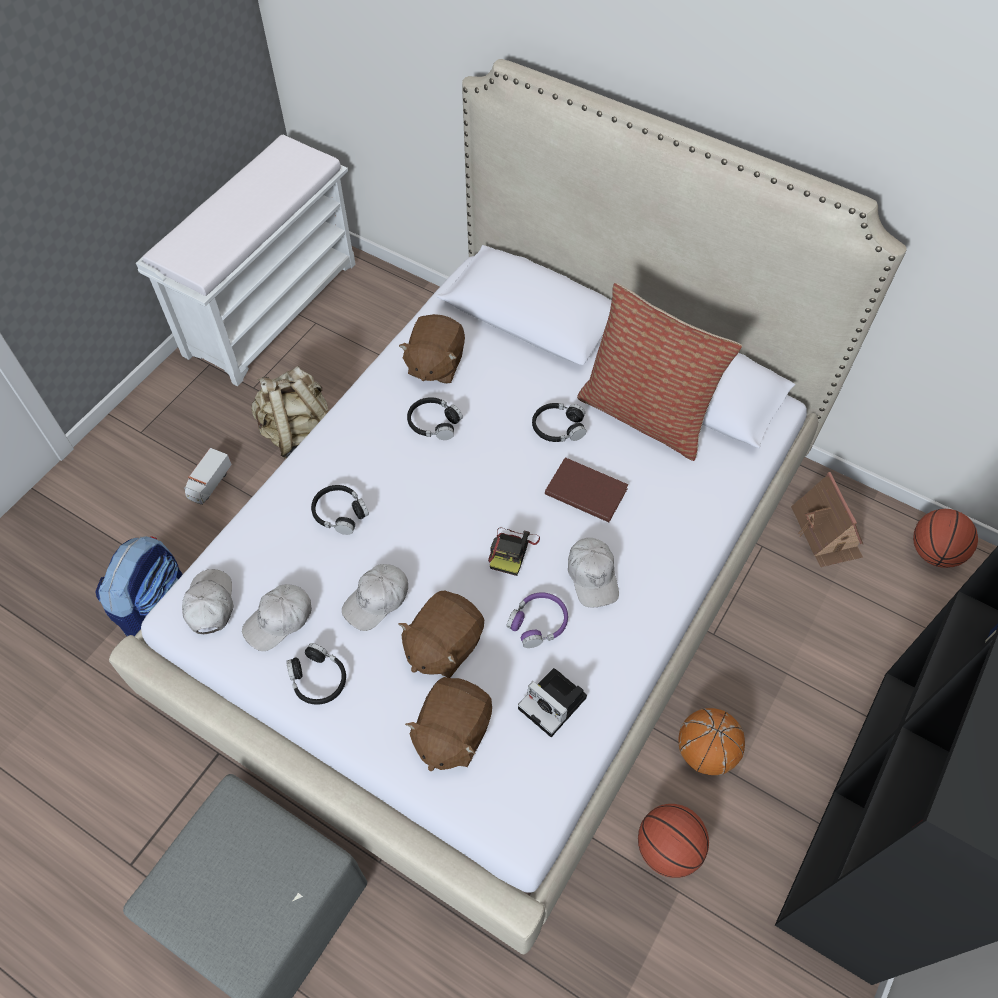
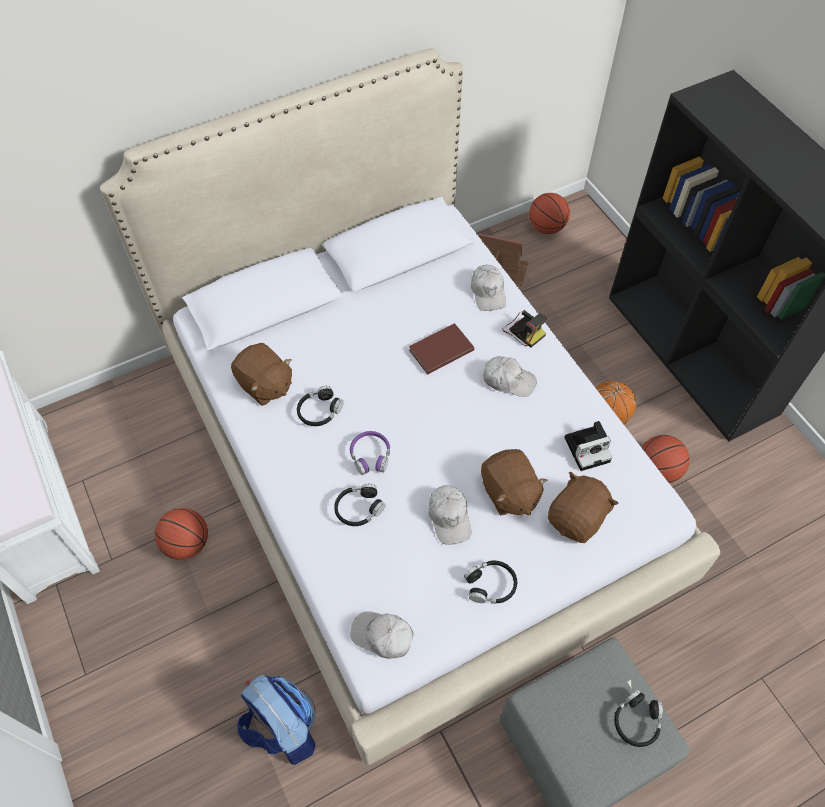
camera: 60 degrees left, 0 degrees up
(209, 483) = (185, 636): toy truck -> none
(279, 620) = (427, 590): white cap -> white cap (488, 292)
(299, 433) = (187, 543): beige backpack -> basketball
(452, 733) = (577, 518): brown plush toy -> brown plush toy turned 105 degrees counterclockwise
(512, 550) = (460, 415): camera -> camera (523, 330)
(538, 623) = (525, 428): purple headphones -> purple headphones (370, 456)
(558, 427) = (378, 339): black headphones -> black headphones (637, 721)
(646, 414) = (402, 285): pillow -> none

